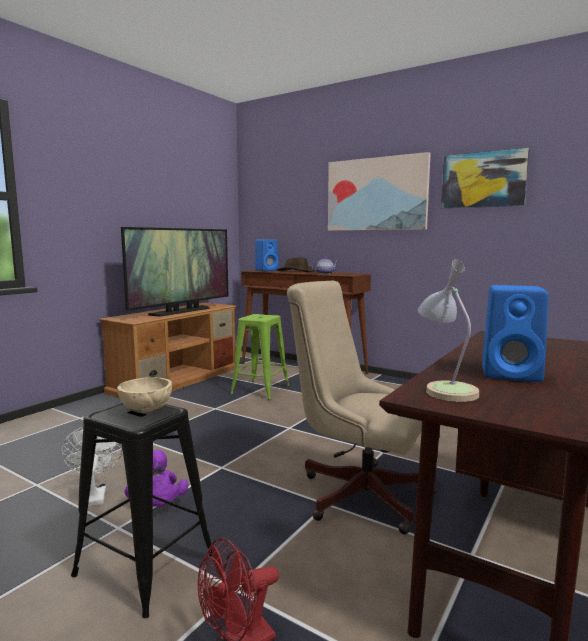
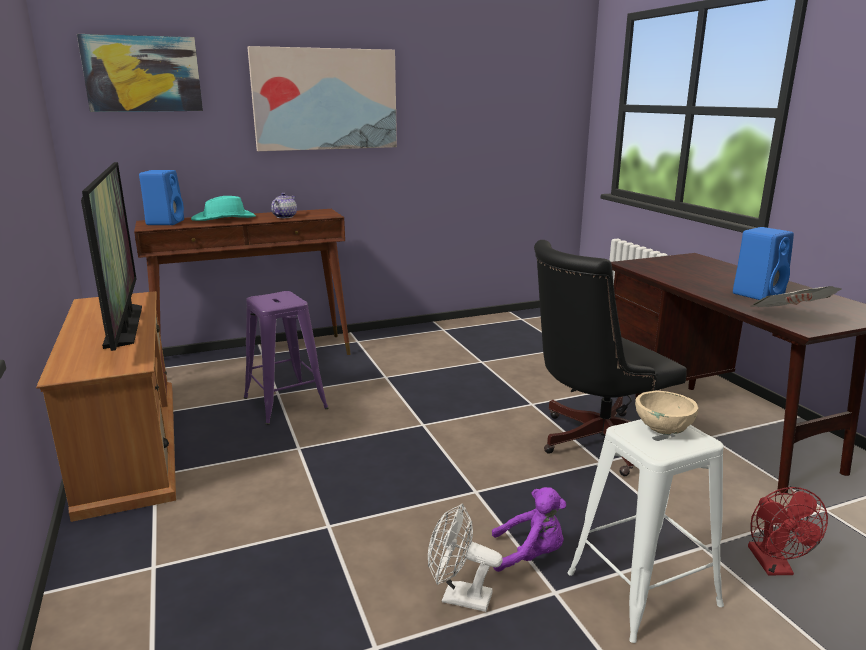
camera: 55 degrees left, 10 degrees up
(146, 567) = (643, 588): black stool -> white stool
(260, 390) = (285, 403): green stool -> purple stool
(295, 271) = (224, 219): brown hat -> turquoise hat
(357, 492) = (593, 442): beige office chair -> black office chair
(444, 389) = (789, 317): table lamp -> newspaper
(483, 180) = (451, 89): picture -> picture (142, 74)

